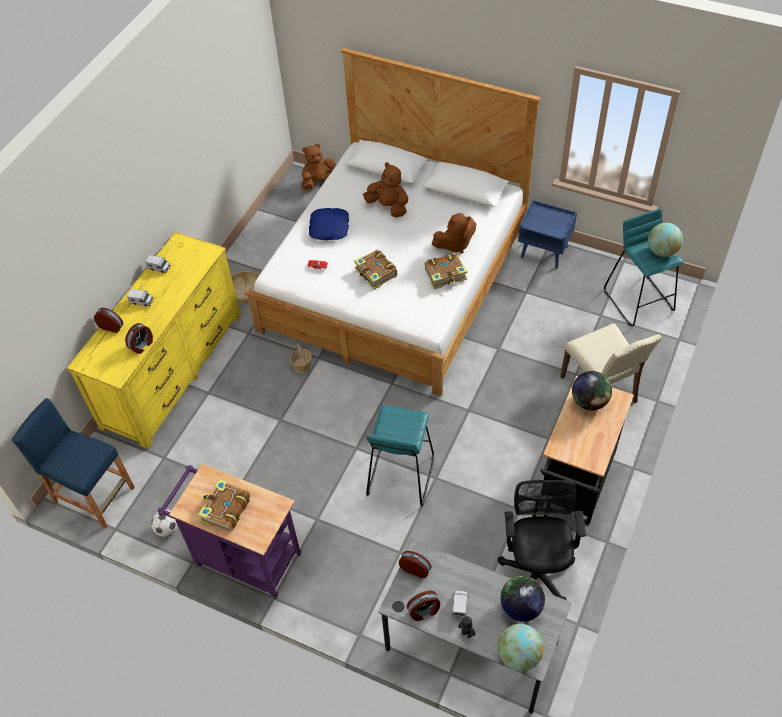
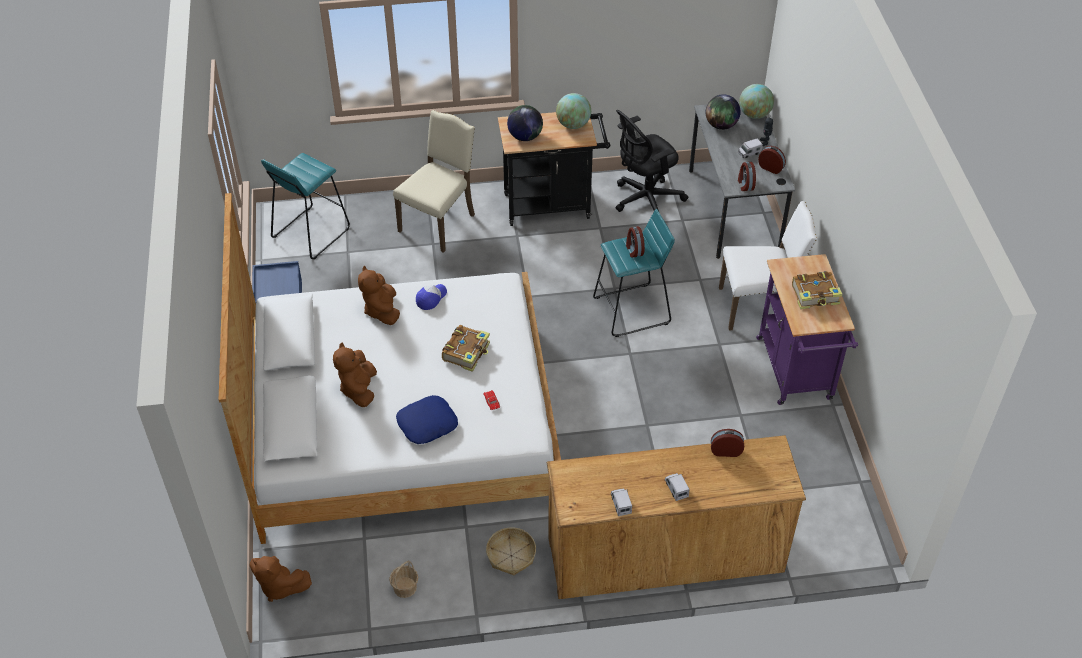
camera: 125 degrees left, 5 degrees down
(94, 495) = (848, 523): blue stool -> none
(112, 326) = (727, 493): alarm clock -> alarm clock (634, 250)
(168, 529) = (823, 442): football -> none
(173, 370) = (665, 555): yellow dresser -> brown dresser
(302, 366) = (573, 443): basket -> basket (405, 587)
(335, 579) = (757, 306): none -> white chair
(446, 275) = (431, 298): book -> cap
(455, 244) = (382, 310): brown plush toy -> brown plush toy turned 135 degrees counterclockwise
(662, 251) = (298, 166): globe -> globe (573, 124)

